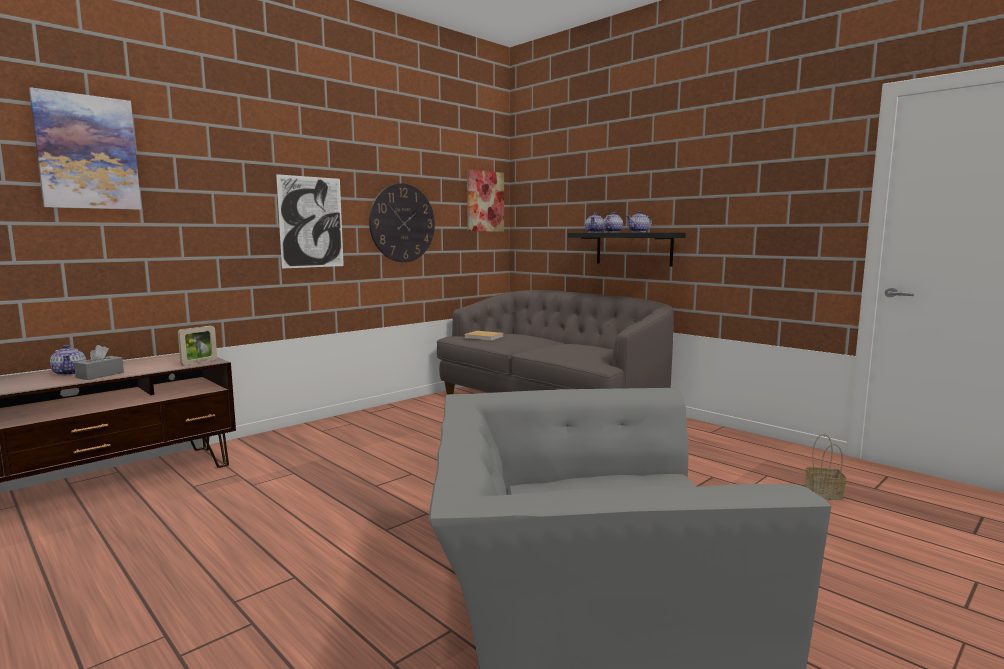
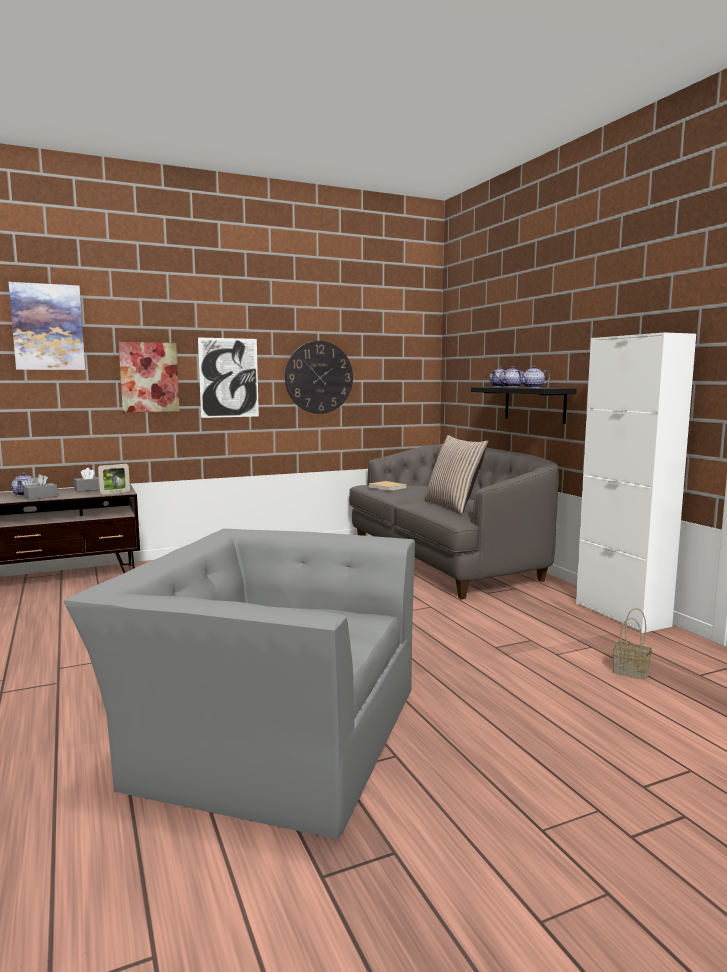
camera: 20 degrees right, 0 degrees up
(156, 361) = (89, 489): none -> grey tissue box
(484, 201) = (411, 355): picture -> picture (149, 377)
(578, 351) = (453, 506): none -> pillow
(754, 441) = (621, 614): none -> white cabinet

